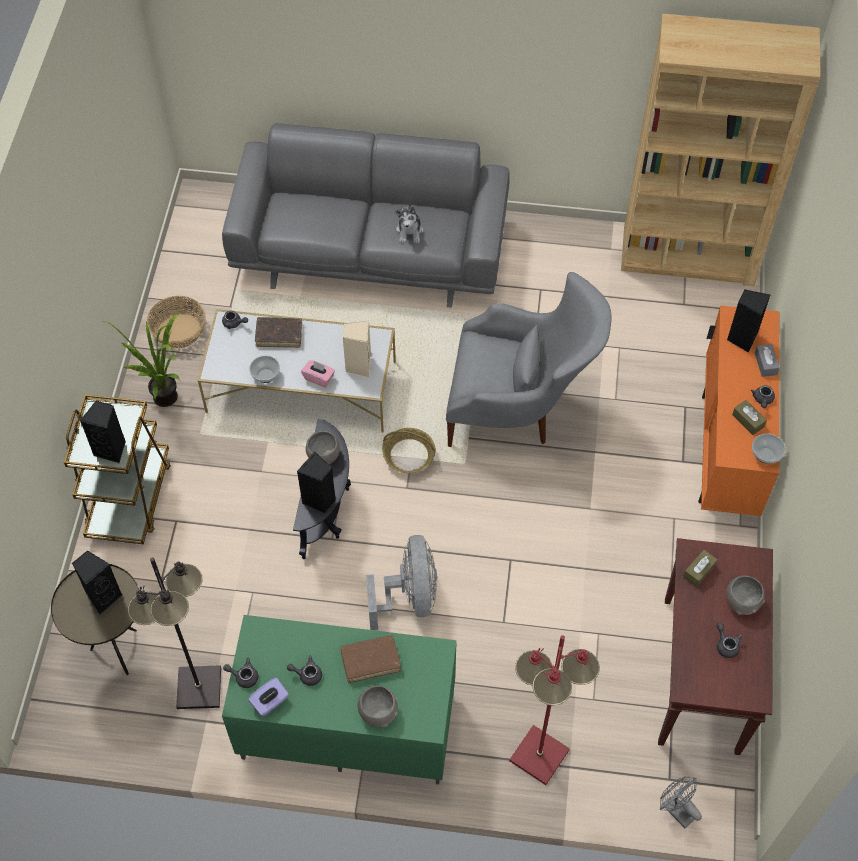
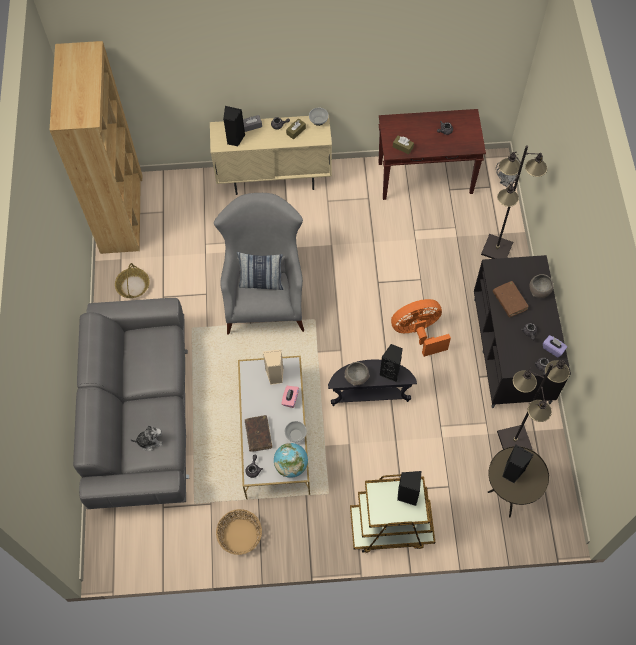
camera: 100 degrees left, 5 degrees up
(167, 403) = (306, 525): potted plant -> none
(225, 364) = (291, 465): none -> globe
(345, 727) = (512, 351): green tv stand -> black tv stand
(409, 455) = (316, 353): basket -> basket (133, 286)
(409, 597) = (418, 333): grey fan -> orange fan
(410, 231) = (154, 361): plush toy -> plush toy (150, 440)
(503, 365) = (261, 282): none -> pillow
(538, 755) = (497, 249): red floor lamp -> black floor lamp
(726, 452) = (274, 179): orange cabinet -> beige cabinet
(742, 601) = (416, 126): grey bowl -> none

